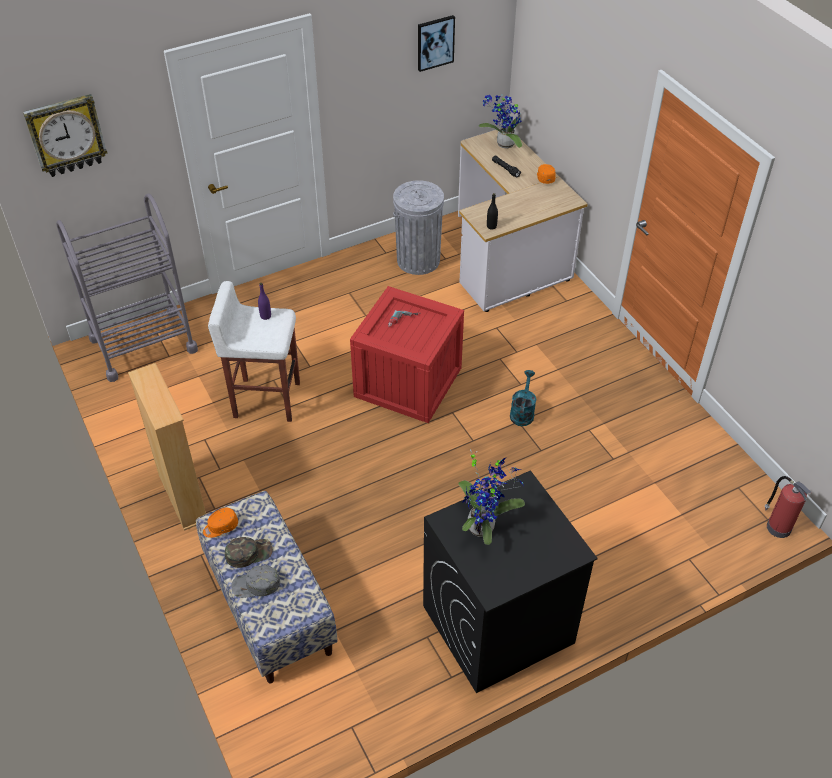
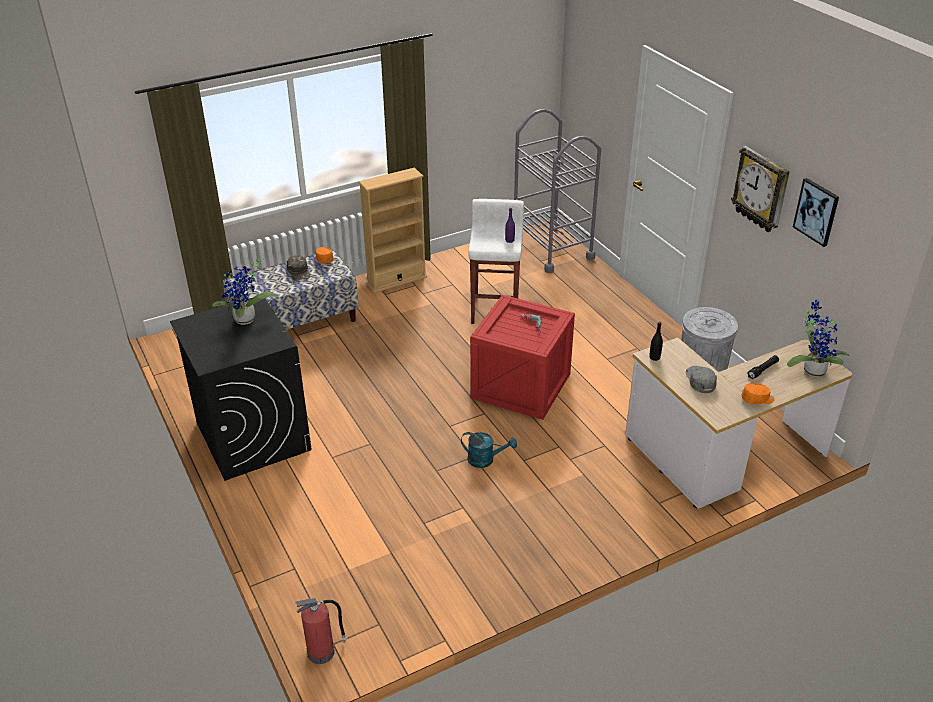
camera: 90 degrees right, 10 degrees down
(66, 135) = (586, 63): wall clock -> wall clock (761, 190)
(256, 585) = (271, 276): grey cap -> grey cap (700, 380)

